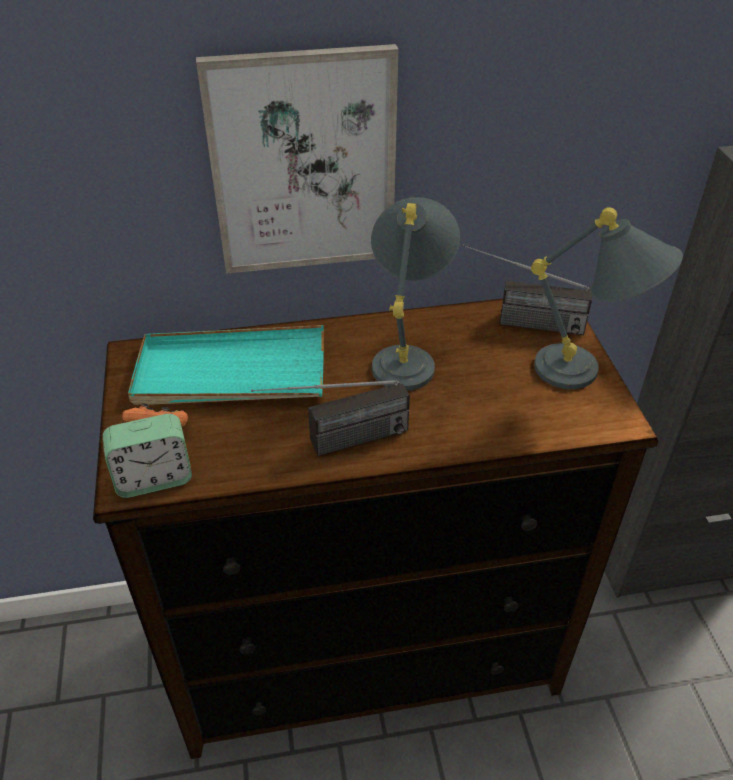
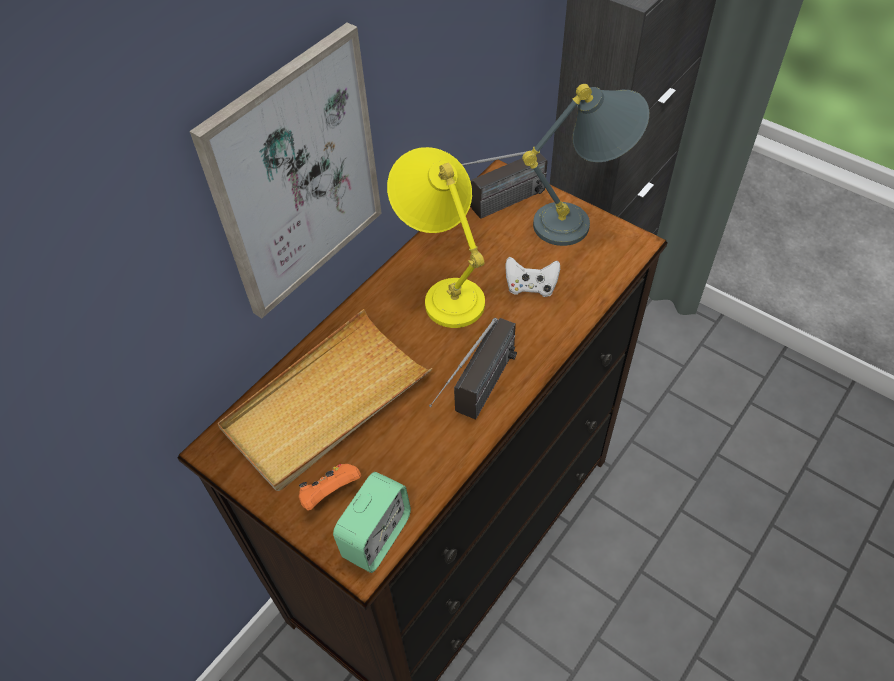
camera: 40 degrees left, 10 degrees up
(230, 372) = (326, 403): turquoise tray -> beige tray
(408, 354) = (444, 289): grey table lamp -> yellow table lamp
(480, 395) = (531, 287): none -> white game controller

